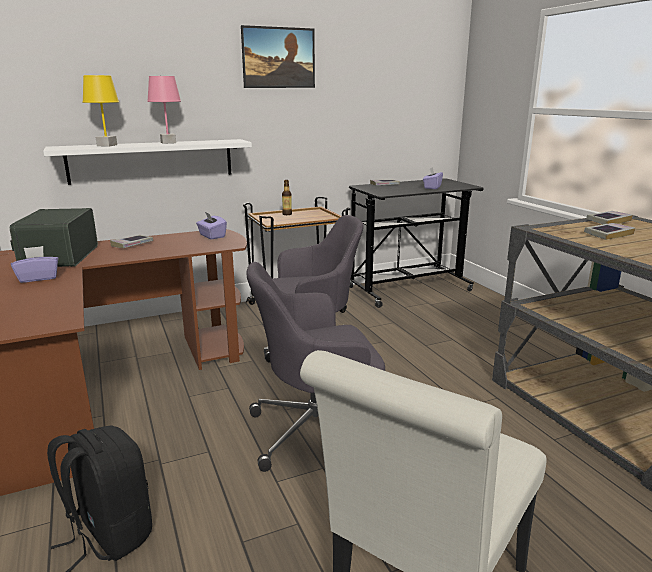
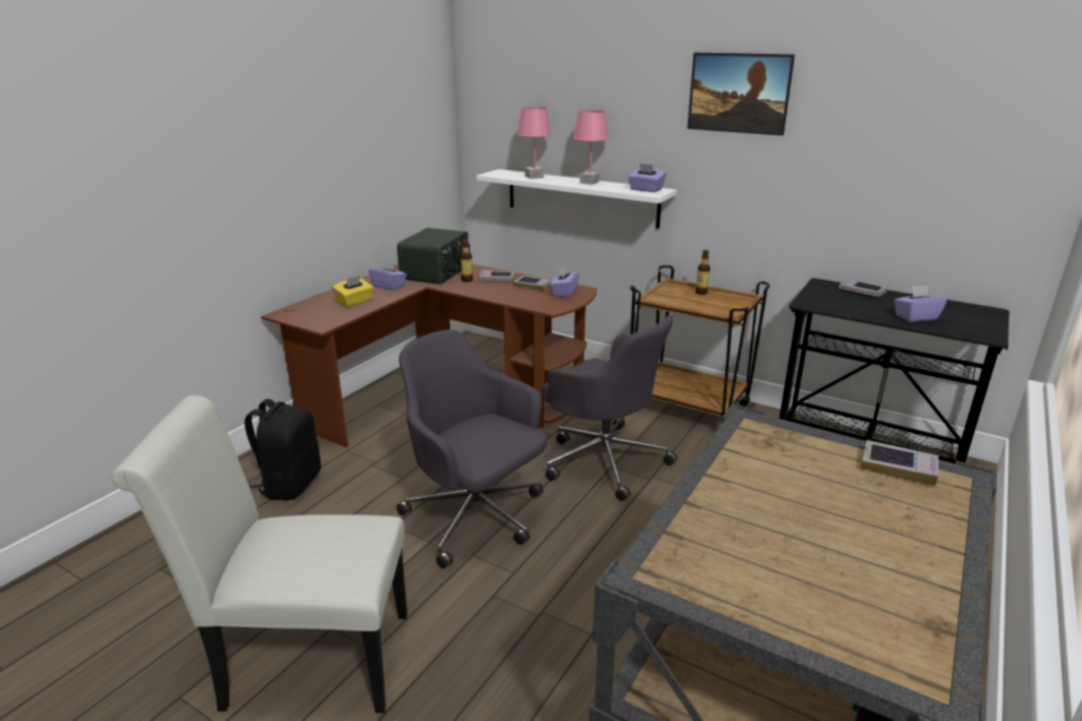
camera: 55 degrees right, 5 degrees up
(39, 298) = (354, 302): none -> yellow tissue box
(59, 257) = (436, 273): radio -> radio turned 150 degrees clockwise
(107, 145) = (534, 177): yellow table lamp -> pink table lamp
(107, 252) = (467, 280): none -> bottle
(225, 141) = (645, 190): none -> purple tissue box
(608, 234) = (806, 476): book -> book (533, 286)

